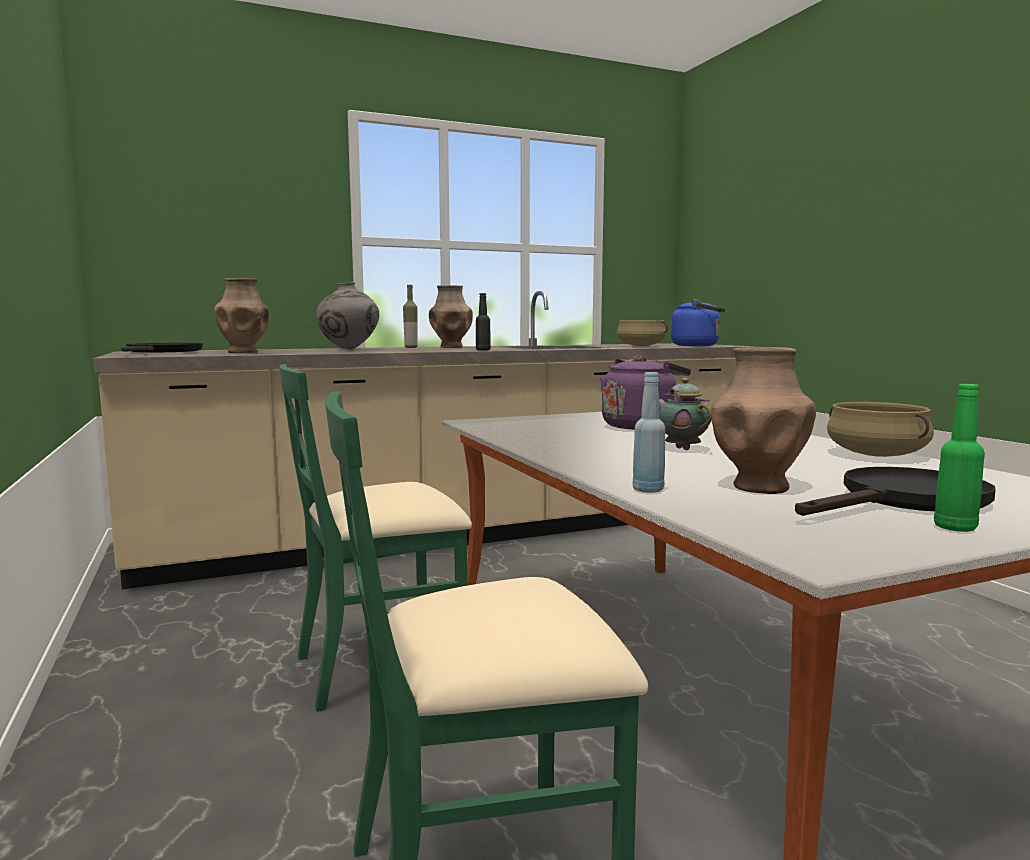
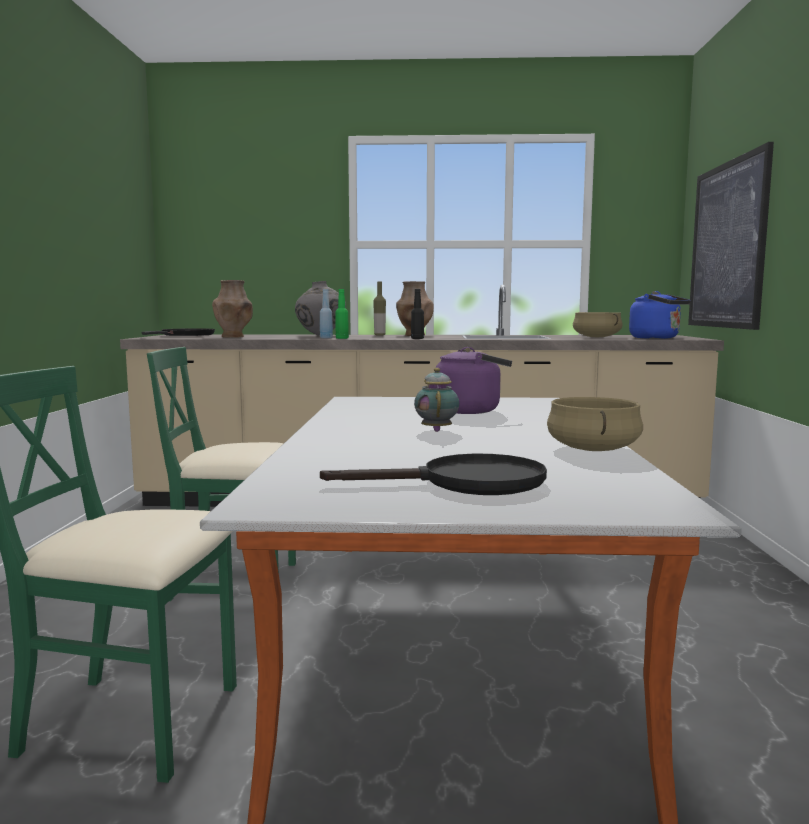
camera: 25 degrees right, 0 degrees up
(647, 490) = (301, 455): blue bottle -> blue bottle (326, 338)
(752, 256) = (727, 245): none -> picture
(759, 487) = (388, 462): brown vase -> none
(955, 527) = (428, 504): green bottle -> green bottle (342, 338)

